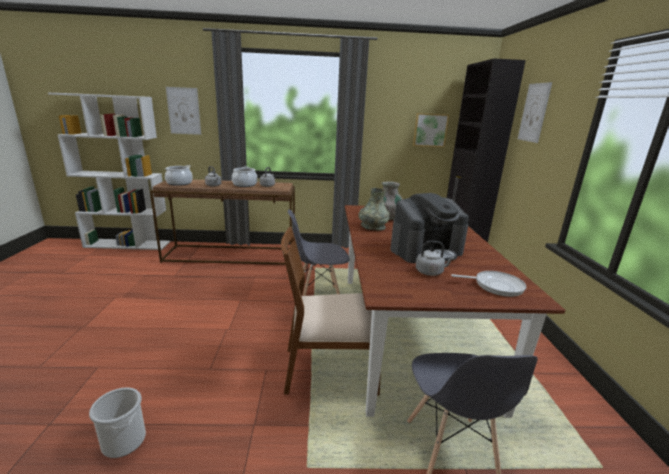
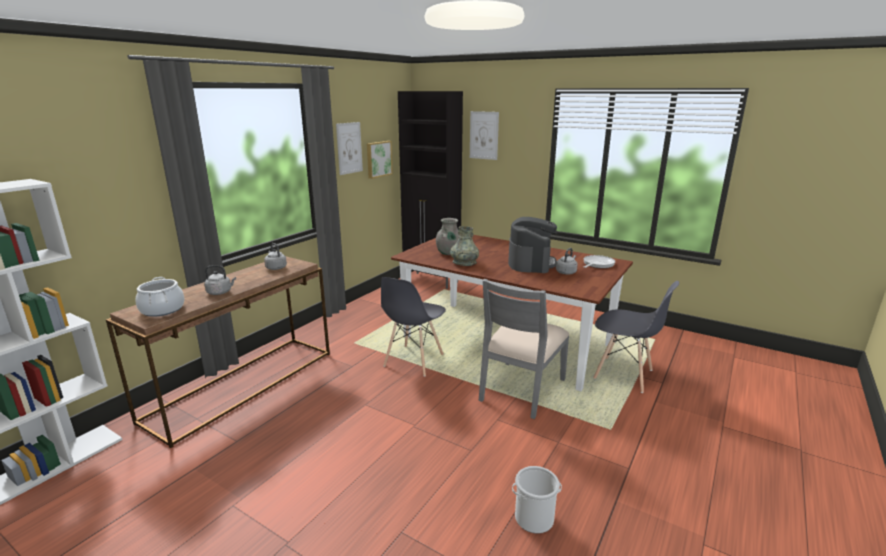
camera: 55 degrees left, 0 degrees up
(184, 111) = (96, 192): picture -> picture (349, 148)
(245, 185) = (249, 277): cooking pot -> none
(328, 369) = (520, 389): brown chair -> grey chair

